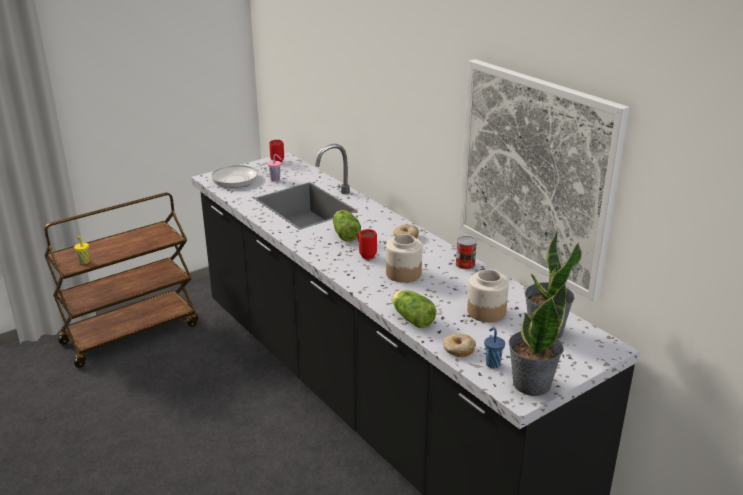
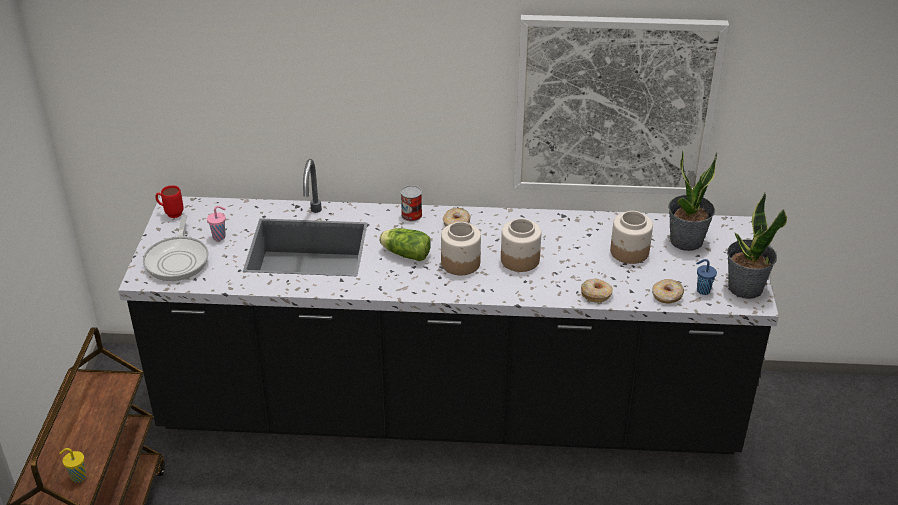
camera: 50 degrees left, 10 degrees up
(365, 255) = (461, 263): red mug -> jar
(411, 318) = (596, 294): lettuce -> donut
(465, 264) = (544, 220): can -> can (411, 215)

